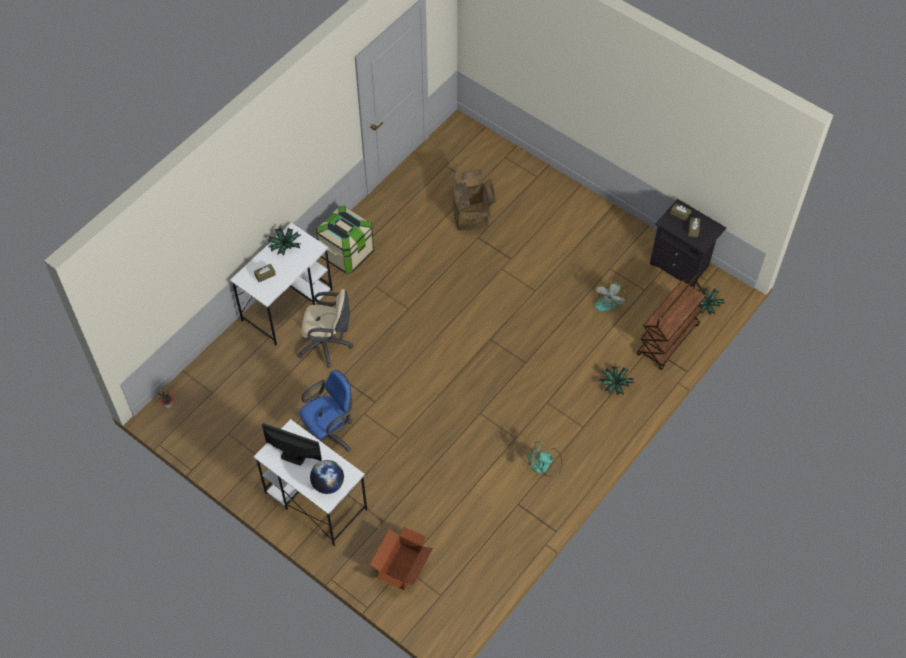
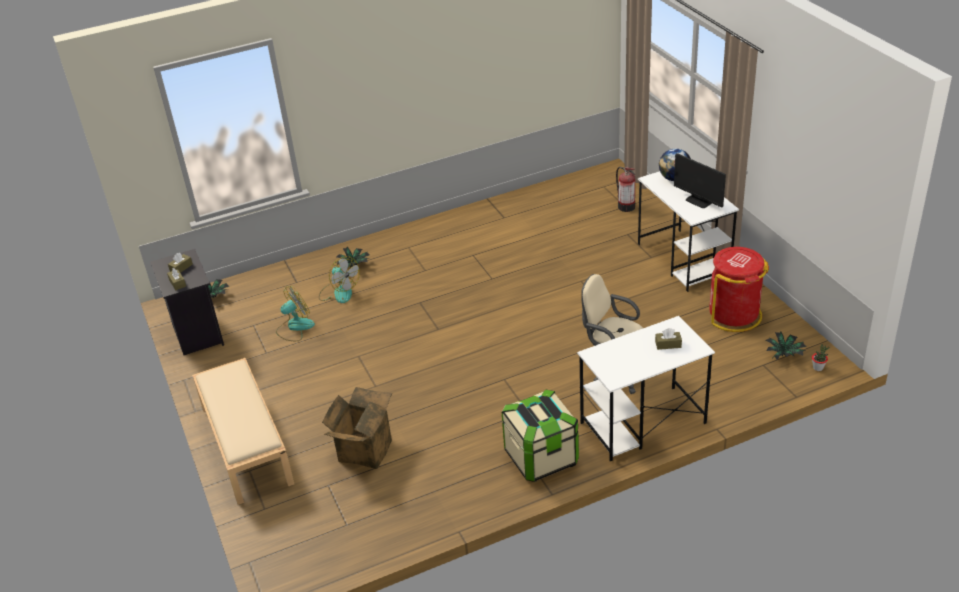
camera: 150 degrees left, 20 degrees down
(249, 442) = (734, 315): none -> red trash can
(285, 246) = (630, 367): potted plant -> potted plant (784, 355)
(330, 434) = (647, 300): blue office chair -> none
(402, 566) = (625, 206): cardboard box -> fire extinguisher
(544, 464) = (463, 234): fan -> fan (339, 292)
(556, 193) = (245, 444): none -> beige bench
(668, 340) = (275, 282): brown cart -> none

